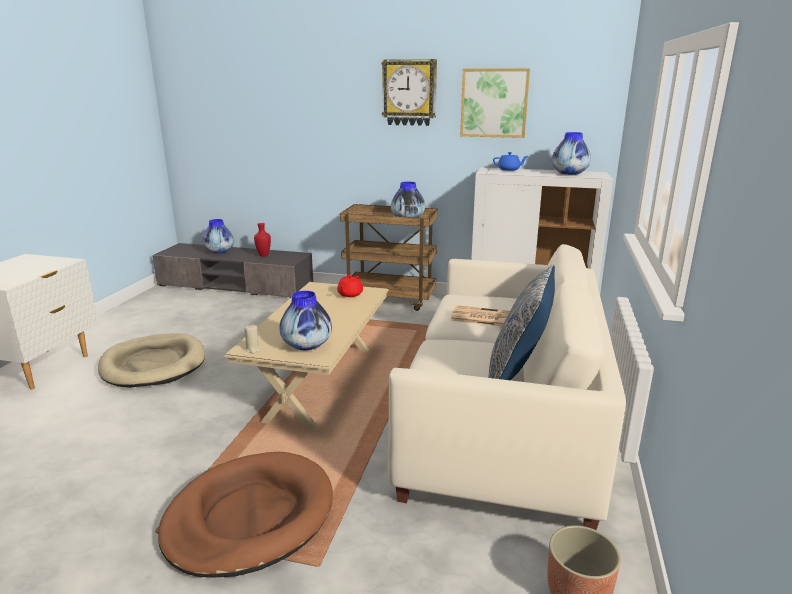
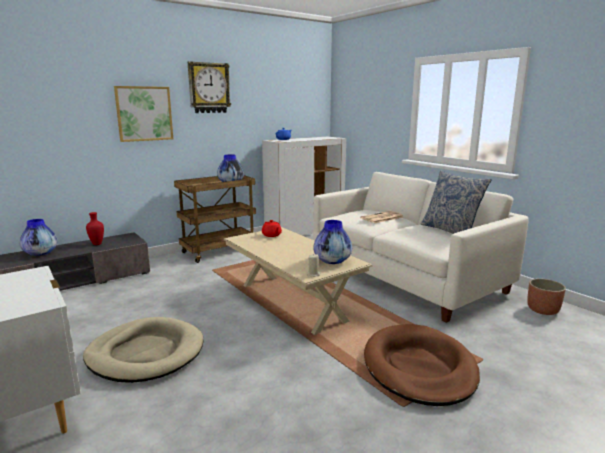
camera: 50 degrees left, 5 degrees down
(494, 103) = (265, 95): picture -> picture (144, 113)
(569, 174) = (319, 138): vase -> none

